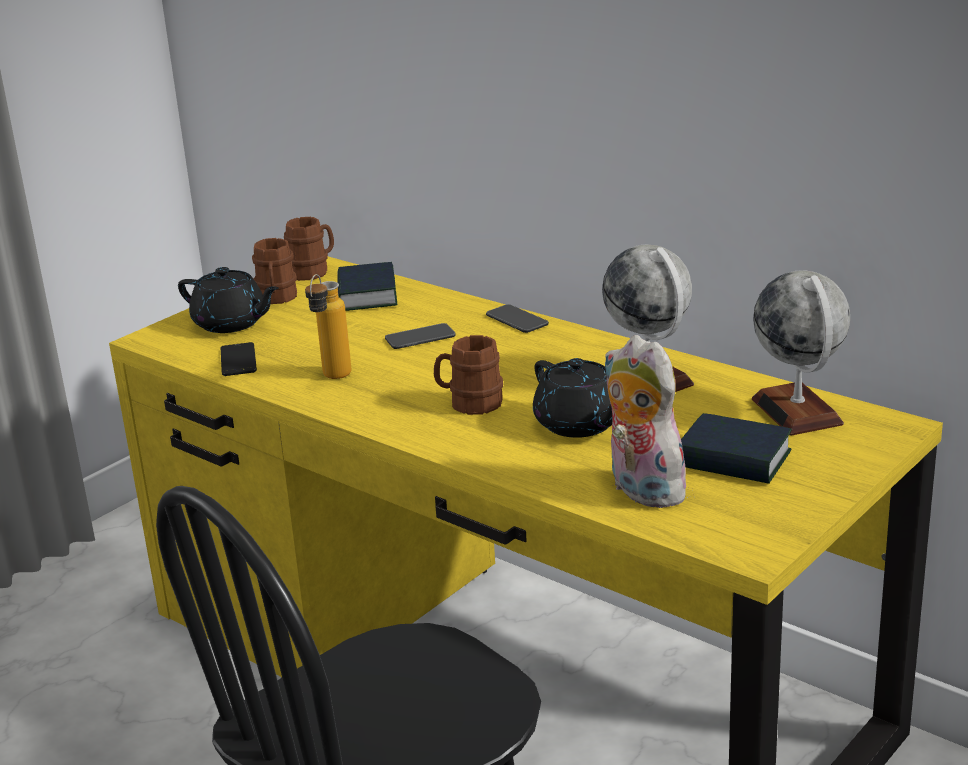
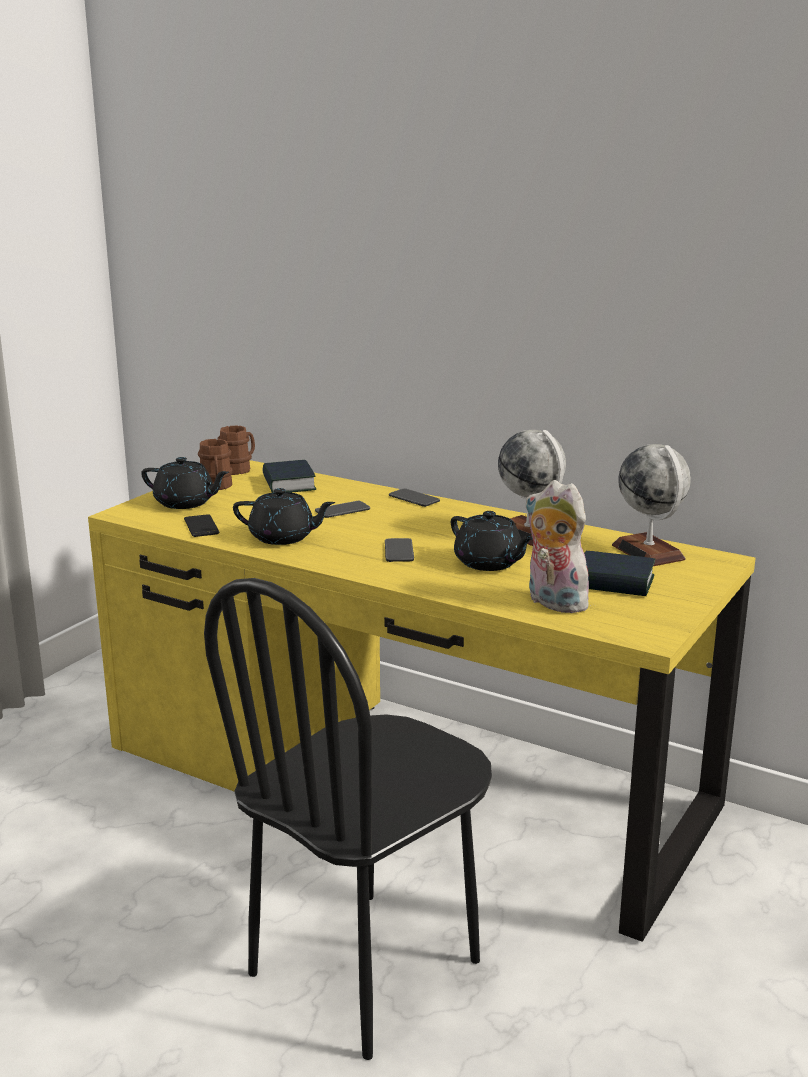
camera: 10 degrees left, 5 degrees down
(332, 379) = (283, 537): bottle -> black teapot
(469, 403) = (399, 551): brown mug -> phone

